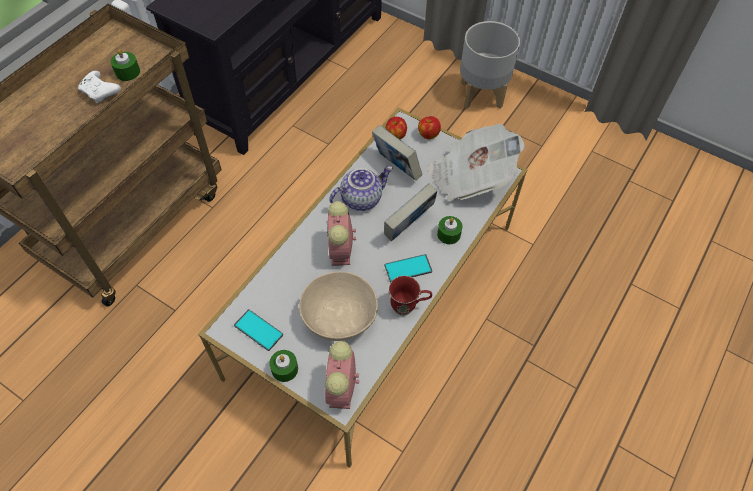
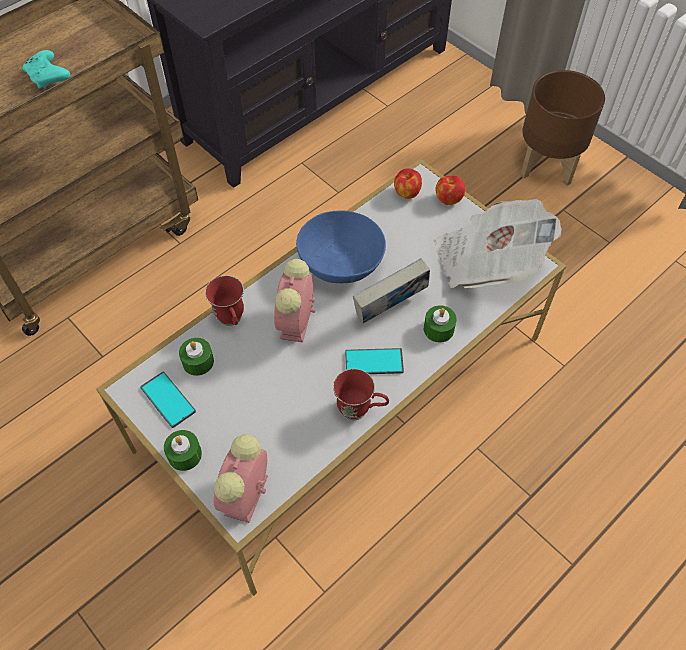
camera: 15 degrees right, 0 degrees up
(101, 92) = (48, 77): white game controller -> turquoise game controller
(127, 72) = (86, 58): green candle -> green candle (198, 361)
(290, 259) = (232, 321): none -> red mug
(339, 317) = (270, 404): beige bowl -> none
(361, 198) = (340, 263): teapot -> blue bowl
(396, 167) = (395, 233): book -> none
(481, 94) = (547, 163): grey planter -> brown planter

